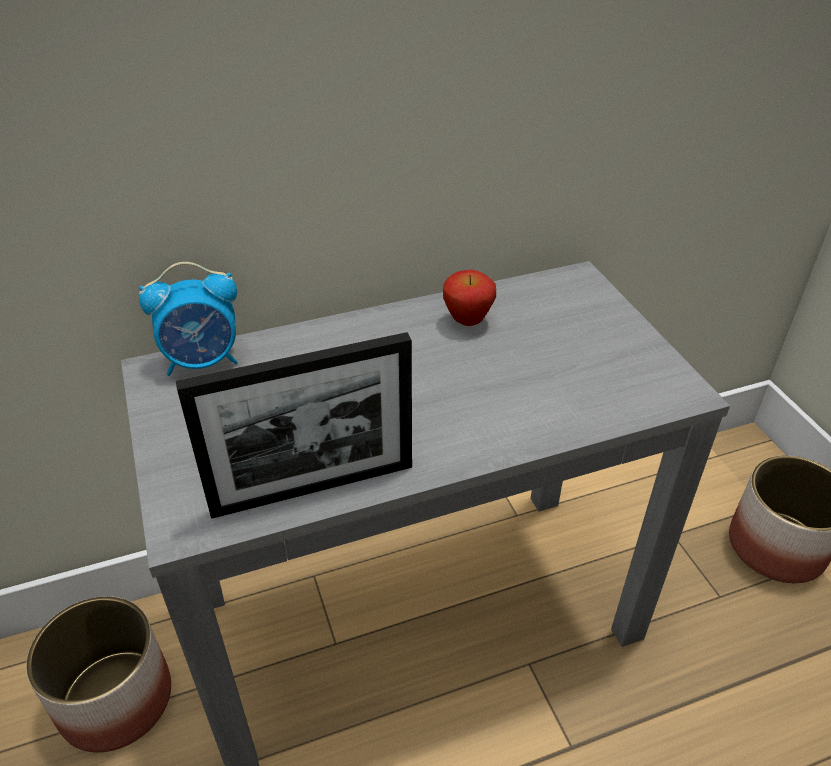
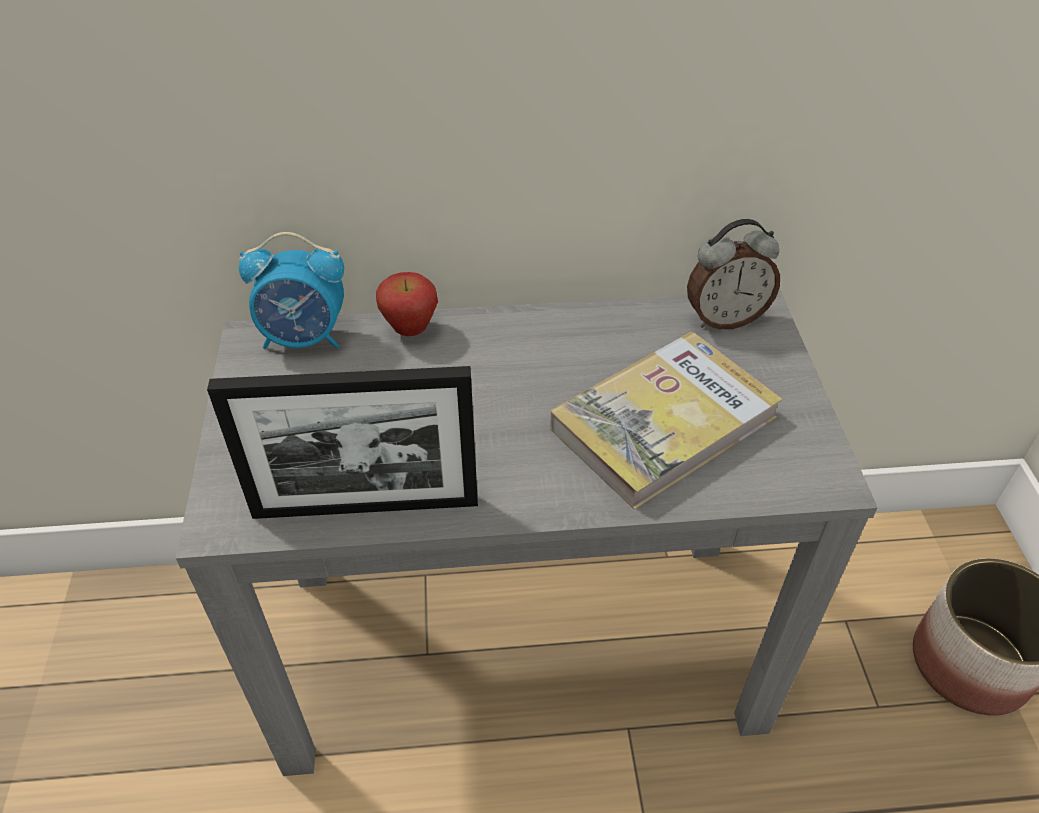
camera: 15 degrees right, 5 degrees up
(115, 699) = (195, 657): planter -> none
(467, 322) = (605, 343): apple -> apple (410, 330)
(540, 374) = (663, 423): none -> book
(555, 288) = (724, 318): none -> alarm clock

